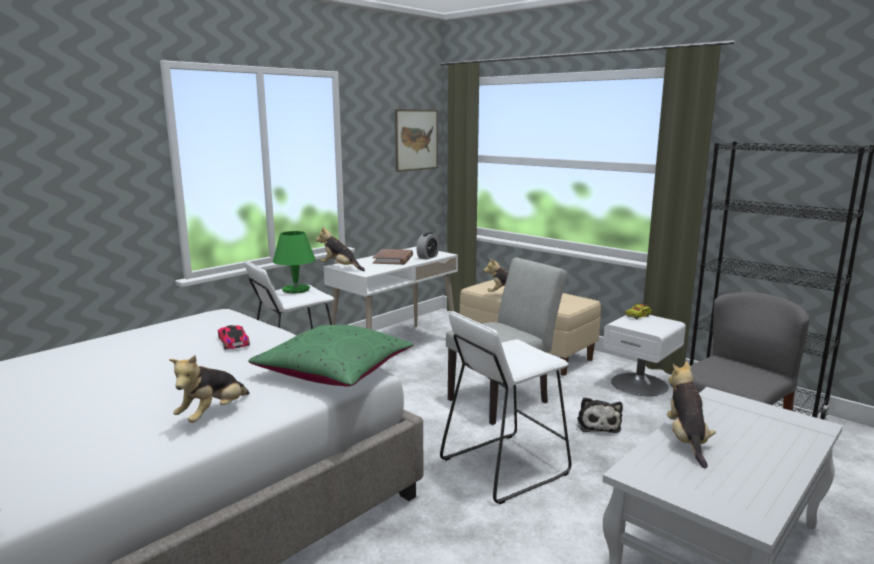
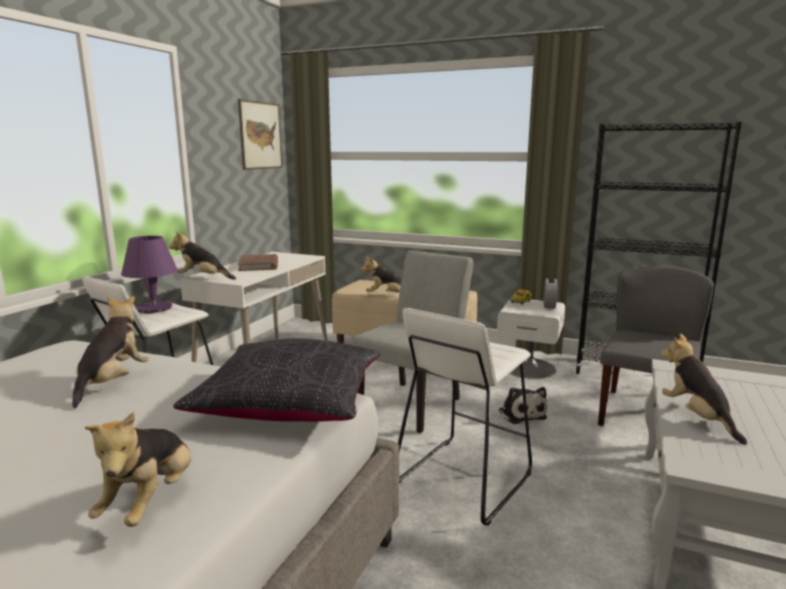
camera: 20 degrees left, 0 degrees up
(233, 342) = (113, 382): toy car -> plush toy
(296, 289) = (154, 308): green table lamp -> purple table lamp
(334, 372) = (290, 403): green pillow -> black pillow
(428, 257) = (295, 260): alarm clock -> alarm clock (549, 305)

